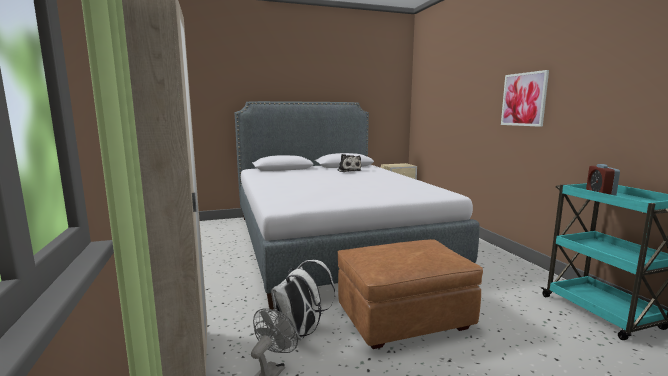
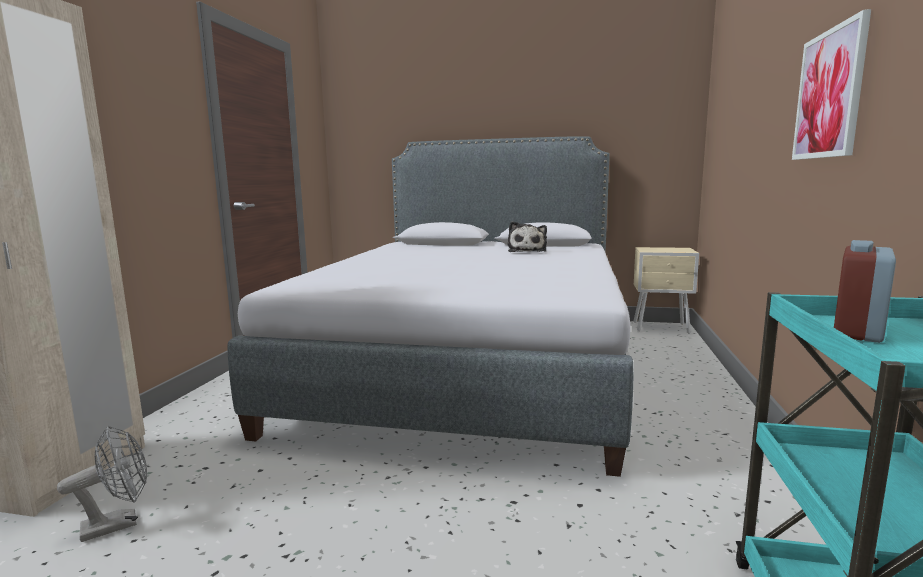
camera: 30 degrees right, 0 degrees up
(300, 333) = (228, 483): white backpack -> none
(403, 318) = (389, 511): brown ottoman -> none

